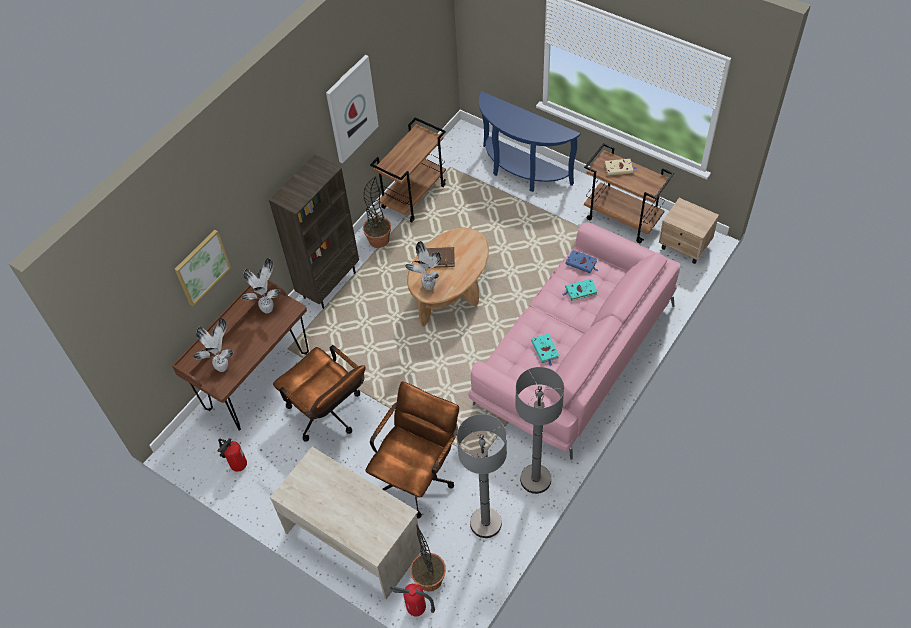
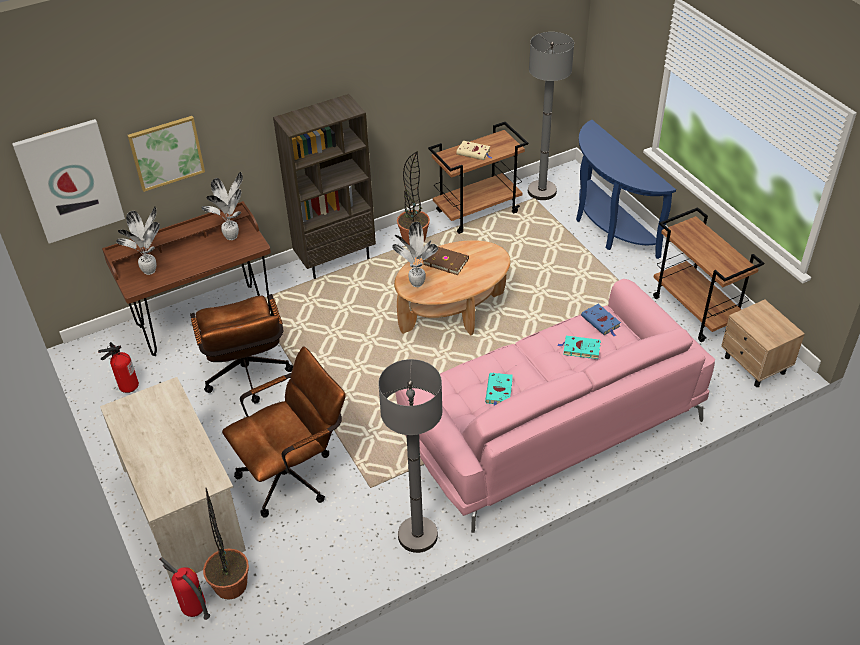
camera: 25 degrees right, 10 degrees down
(351, 109) = (413, 66): picture -> picture (70, 181)
(485, 523) = (331, 555): grey floor lamp -> grey floor lamp (542, 191)
(619, 168) = (702, 239): beige book -> beige book (474, 152)

